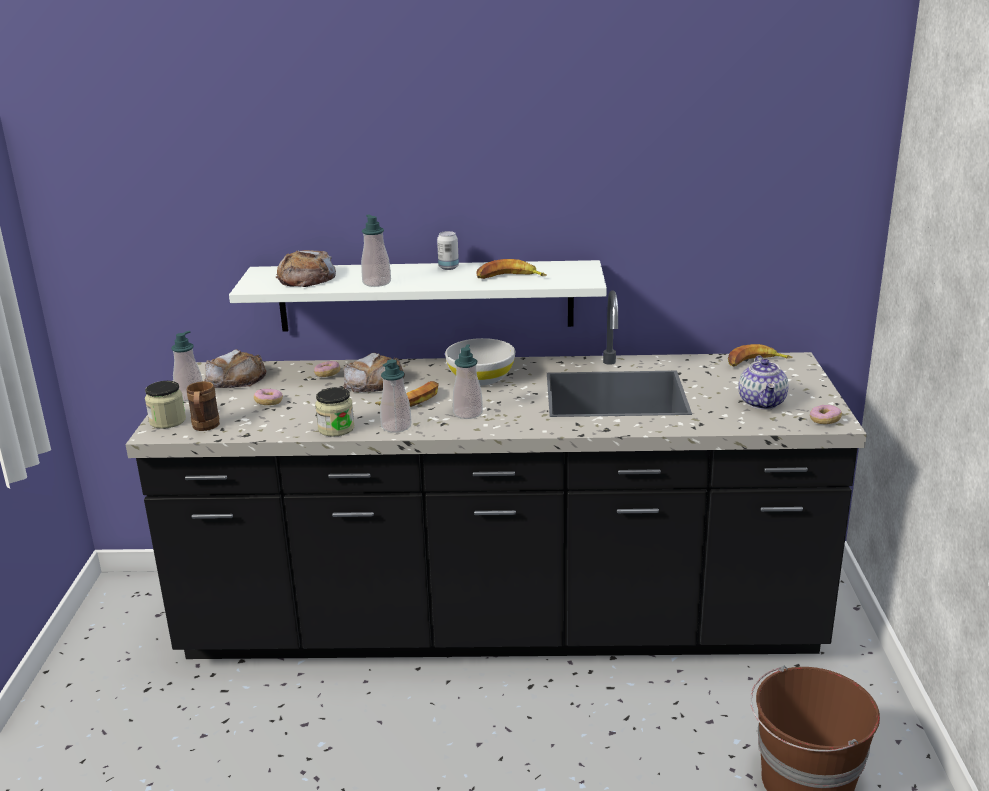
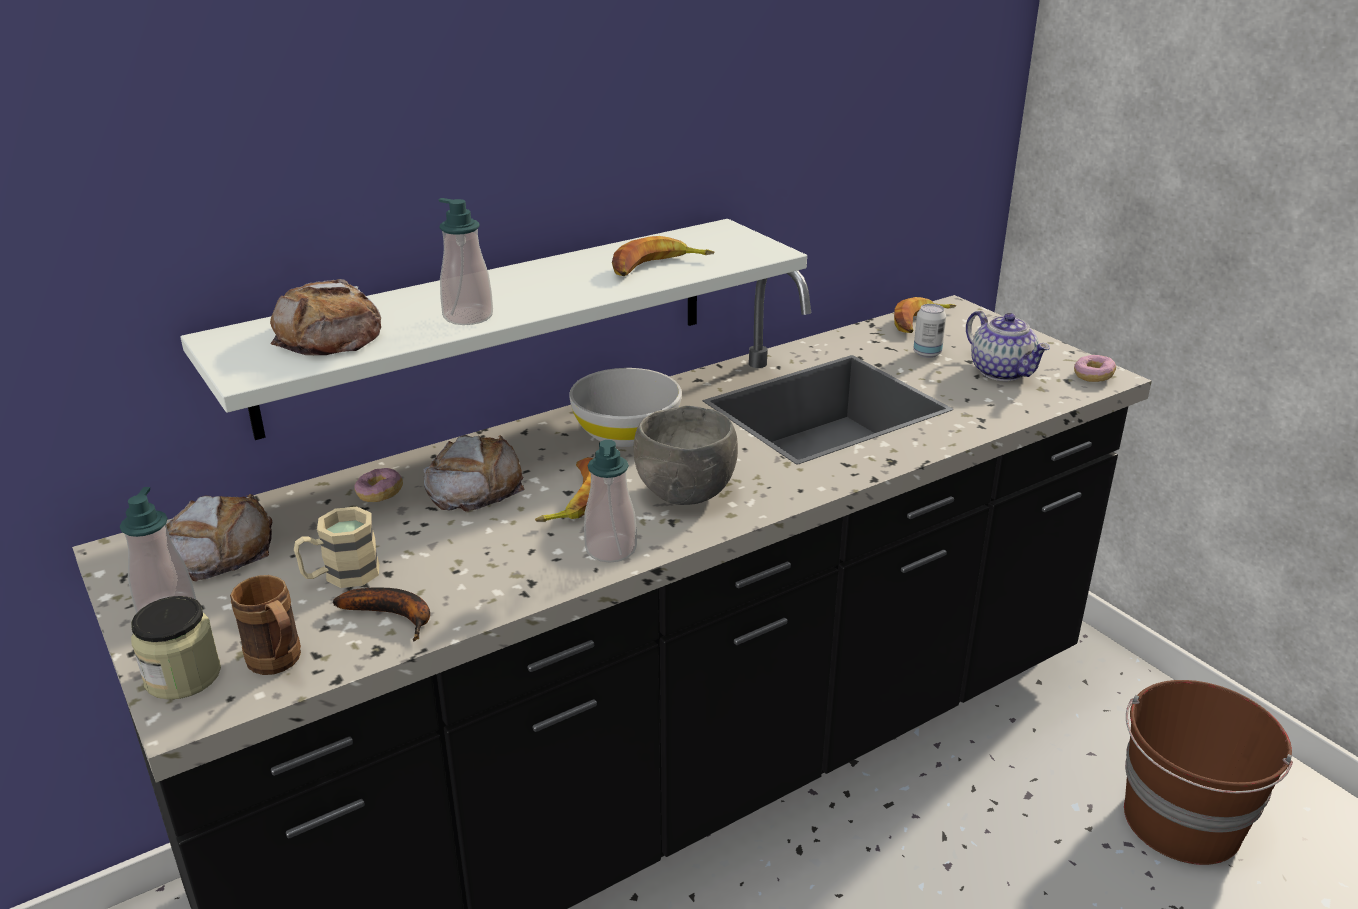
camera: 35 degrees left, 5 degrees up
(269, 403) = (341, 576): donut -> beige mug
(269, 424) = (394, 616): none -> banana
(336, 428) = (521, 585): jar -> none
(448, 267) = (540, 269): can -> can (927, 353)
(468, 413) = (684, 494): soap dispenser -> grey bowl

